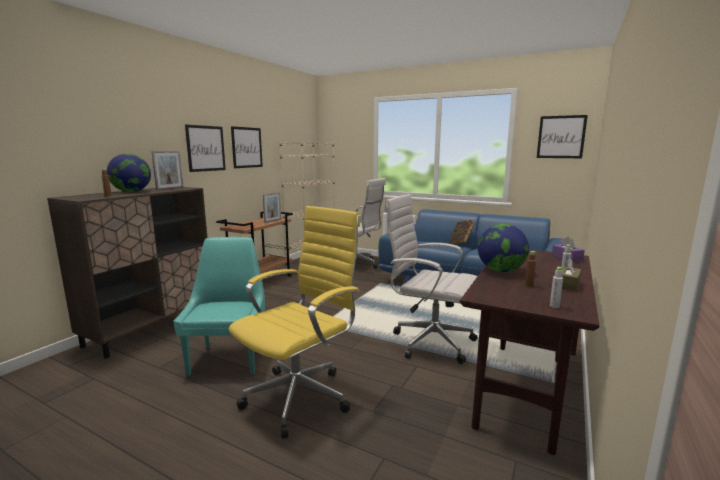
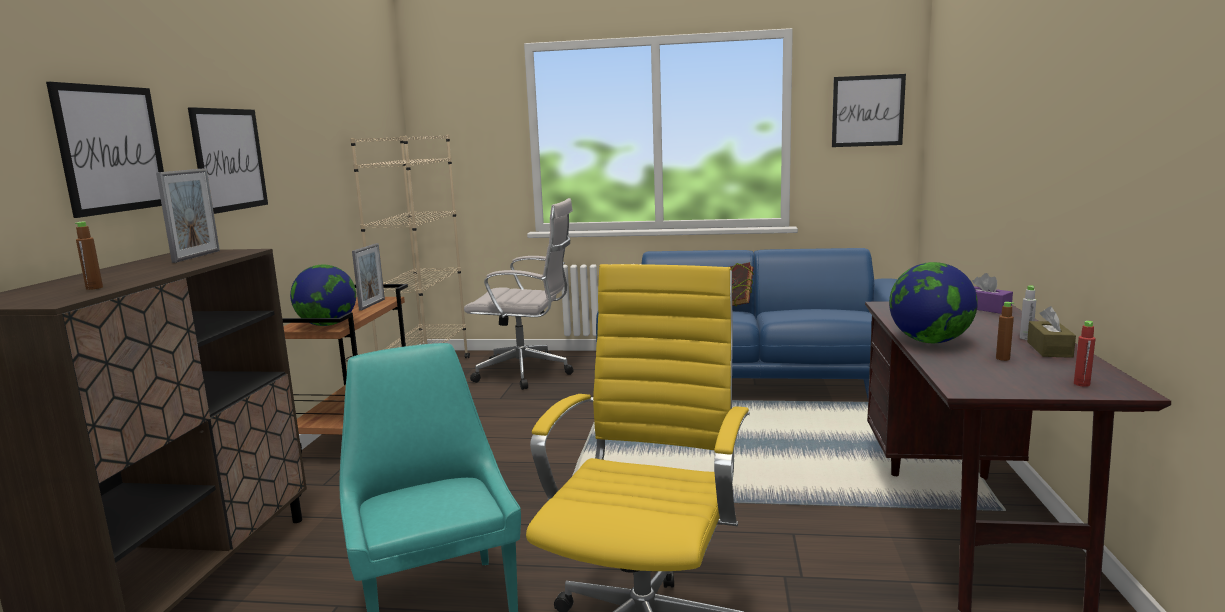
camera: 20 degrees left, 0 degrees up
(132, 192) = (125, 273): globe -> globe (327, 325)
(247, 147) = (298, 153): picture -> picture (112, 149)
(429, 342) = (777, 487): white office chair -> none
(554, 306) = (1081, 384): grey bottle -> red bottle

